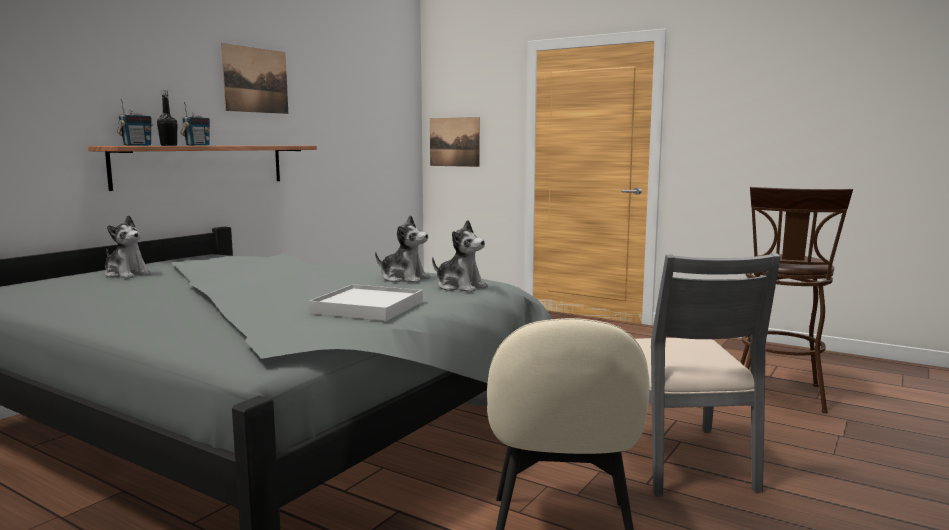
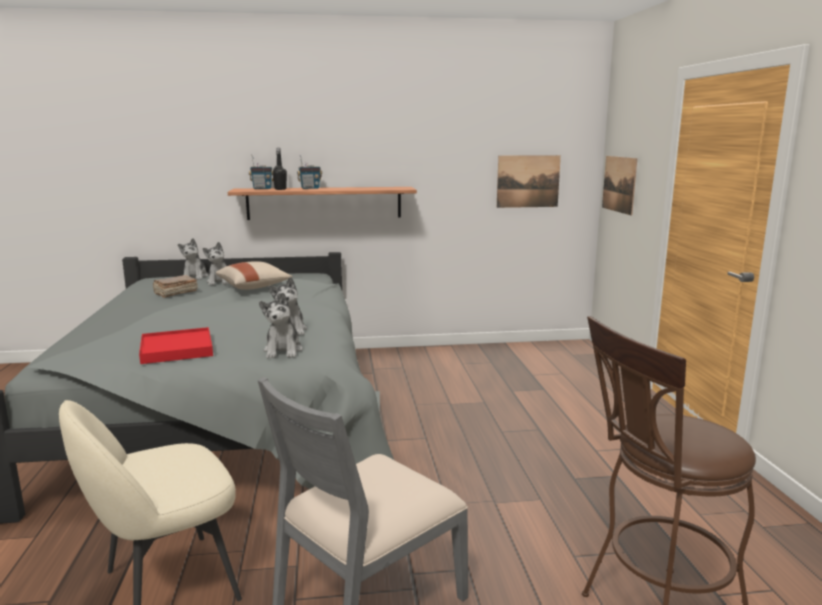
camera: 50 degrees right, 5 degrees up
(60, 278) = (195, 277): none -> plush toy
(112, 290) = (175, 293): none -> brown book
(208, 267) = (254, 287): none -> beige pillow
(256, 80) = (380, 131): picture -> picture (528, 181)
(368, 307) = (176, 349): white tray -> red tray

